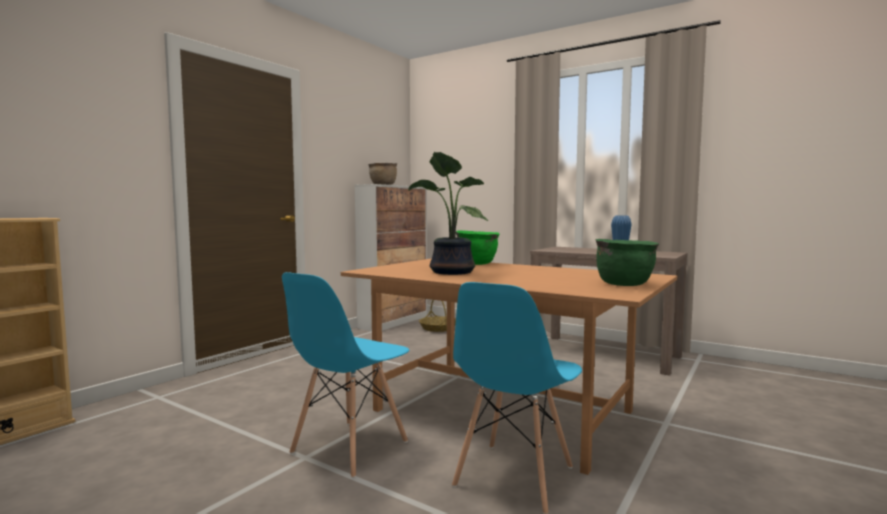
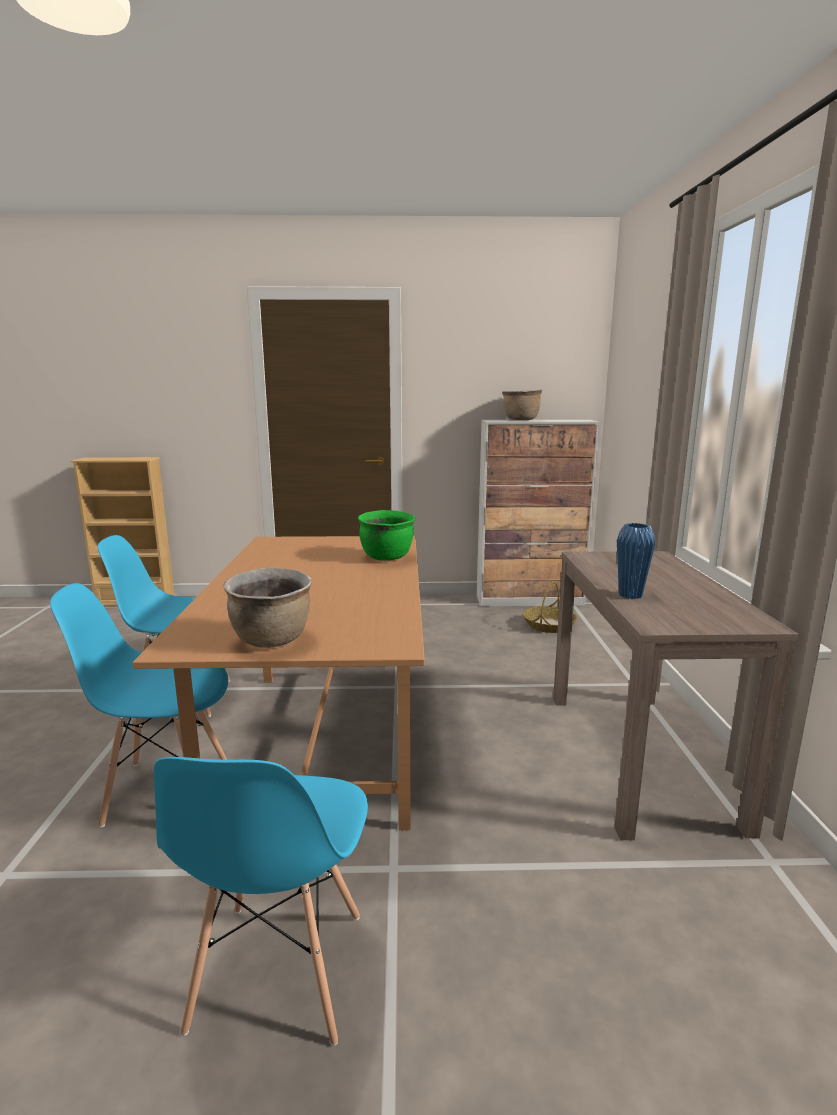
camera: 55 degrees right, 10 degrees up
(449, 272) = (292, 562): potted plant -> none
(624, 284) = (272, 640): green cooking pot -> brown cooking pot
(746, 470) = (278, 971): none -> blue chair

